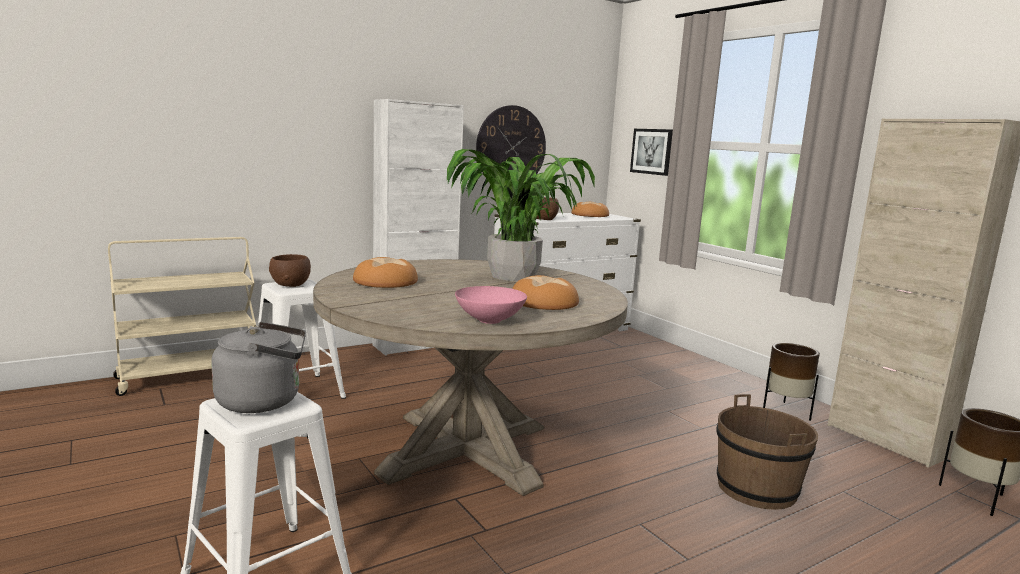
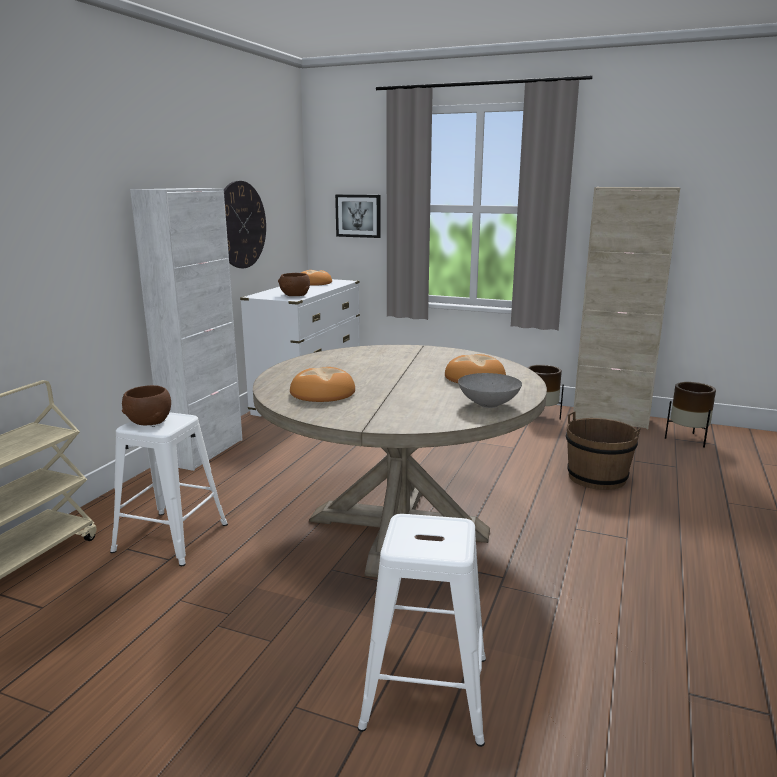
camera: 35 degrees left, 5 degrees up
(264, 401) = (427, 532): grey kettle -> none
(490, 321) = (489, 405): pink bowl -> grey bowl
(514, 276) = (394, 359): potted plant -> none

